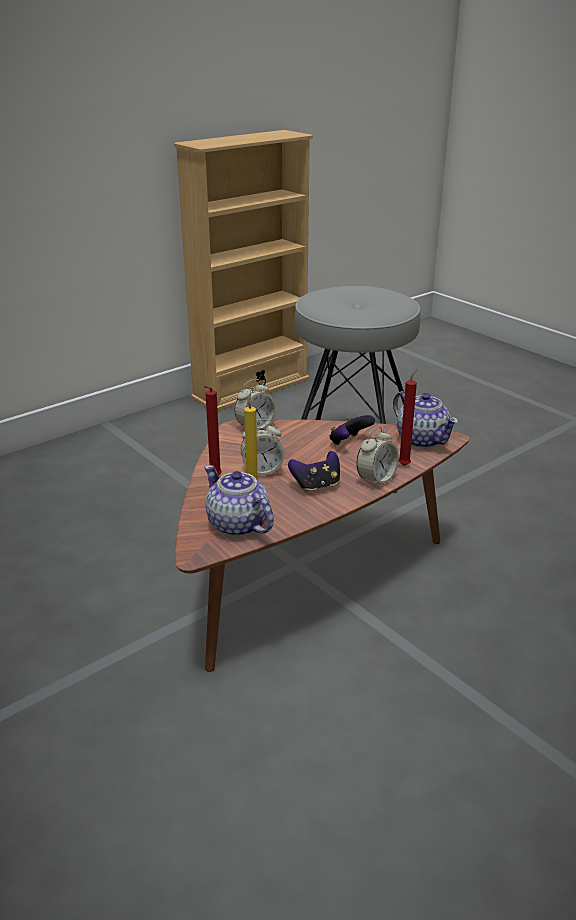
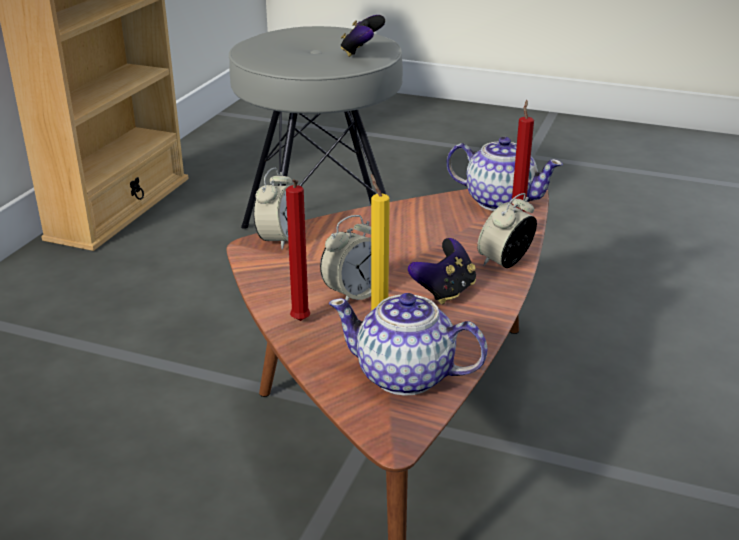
camera: 30 degrees left, 0 degrees up
(349, 443) = (422, 227): game controller -> game controller (361, 52)
(376, 479) = (505, 262): alarm clock -> alarm clock turned 150 degrees counterclockwise

